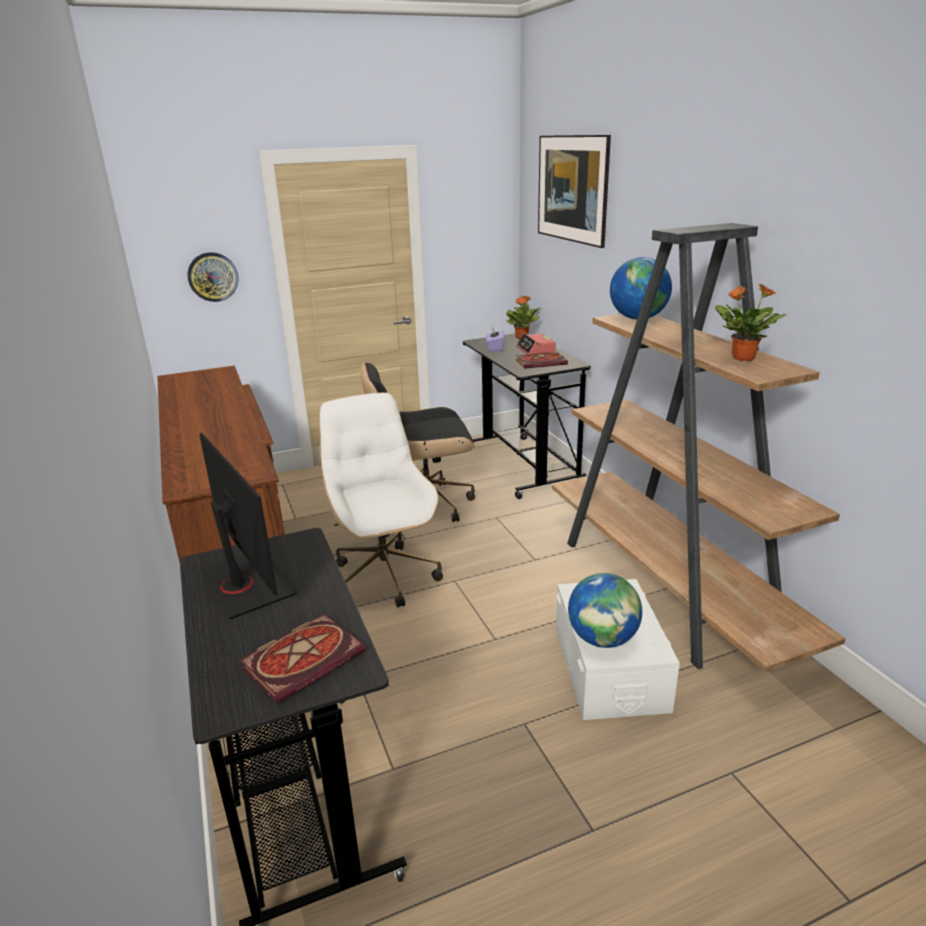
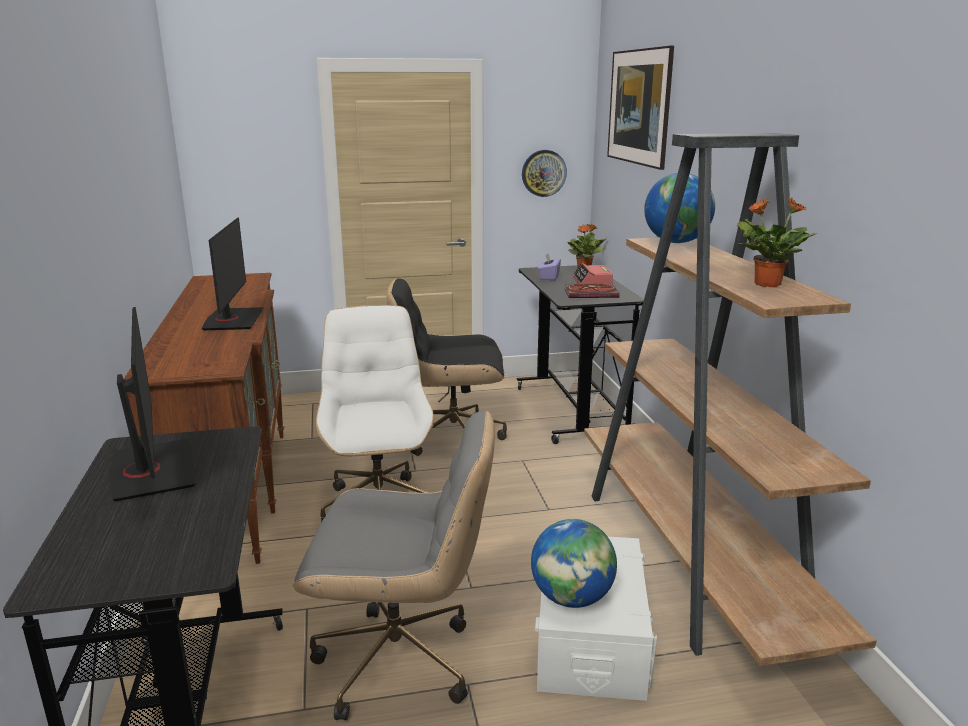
camera: 10 degrees right, 5 degrees down
(213, 277) = (261, 182): wall clock -> wall clock (543, 173)
(230, 420) = (232, 320): none -> monitor
(304, 658) = (162, 549): book -> none
(462, 715) = (402, 664): none -> grey office chair

